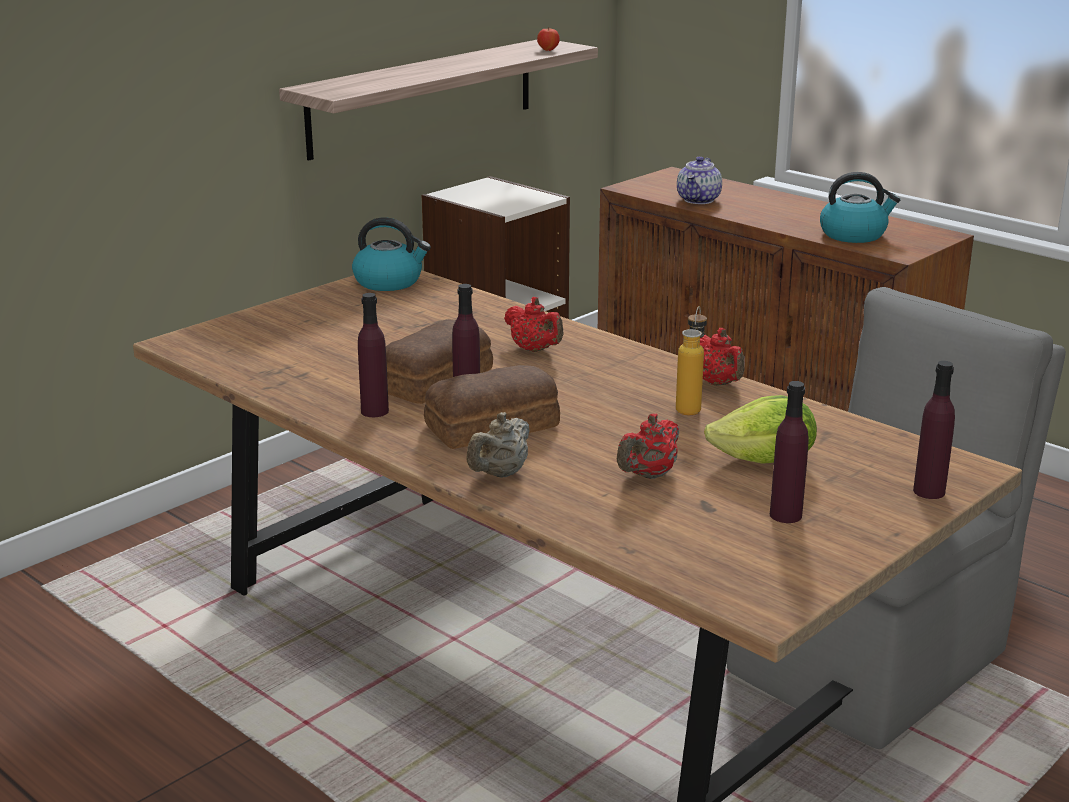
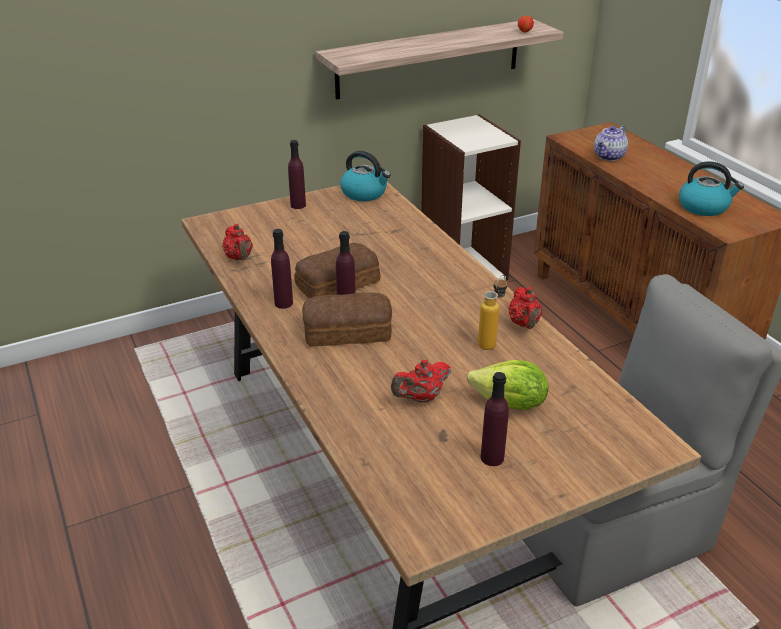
camera: 20 degrees right, 10 degrees up
(500, 474) = (325, 375): beige teapot -> none
(534, 350) = (419, 269): red teapot -> red teapot (239, 258)
(929, 491) = (612, 461): purple bottle -> purple bottle (298, 205)

